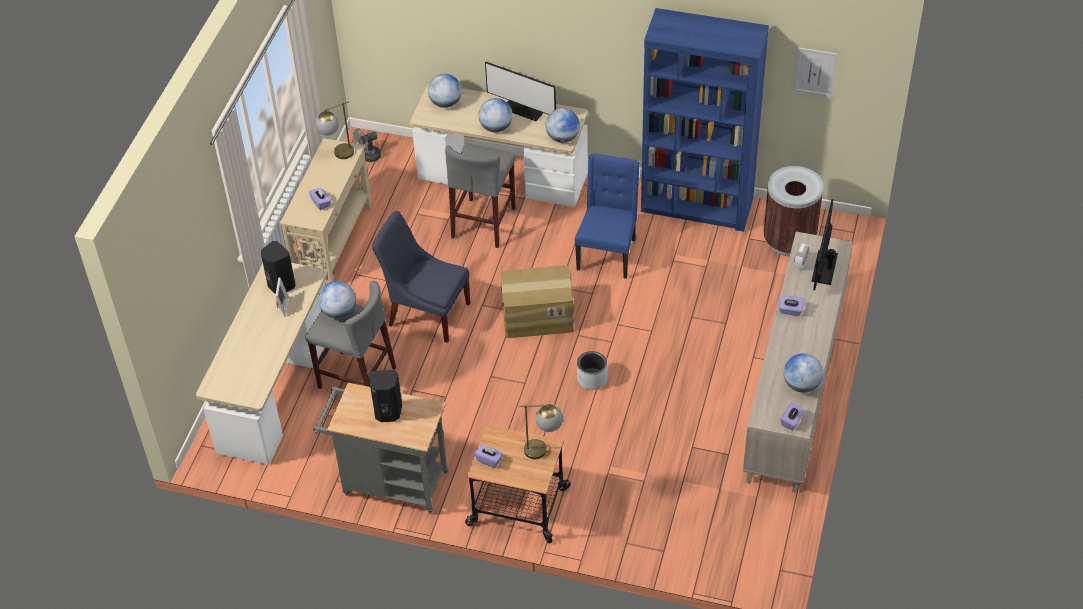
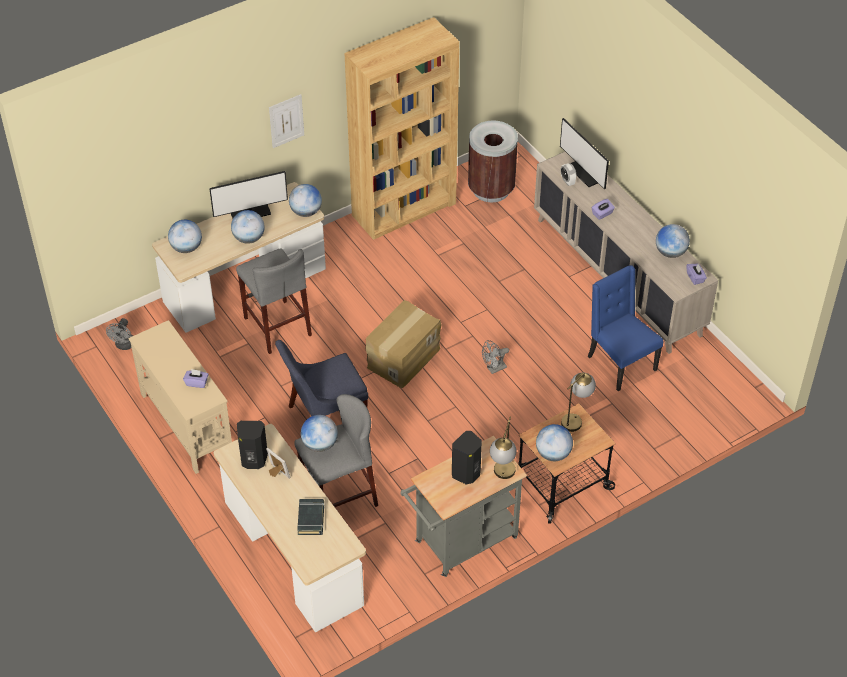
camera: 50 degrees left, 0 degrees up
(258, 356) = (311, 519): none -> black book
(337, 155) = (158, 341): table lamp -> table lamp (502, 476)
(489, 460) = (553, 454): purple tissue box -> globe
(592, 379) = (494, 369): grey planter -> grey fan
(607, 254) = (390, 283): blue chair -> blue chair (620, 363)
(697, 206) = (404, 209): blue bookcase -> brown bookcase
(814, 72) = (469, 38): picture -> picture (286, 121)

